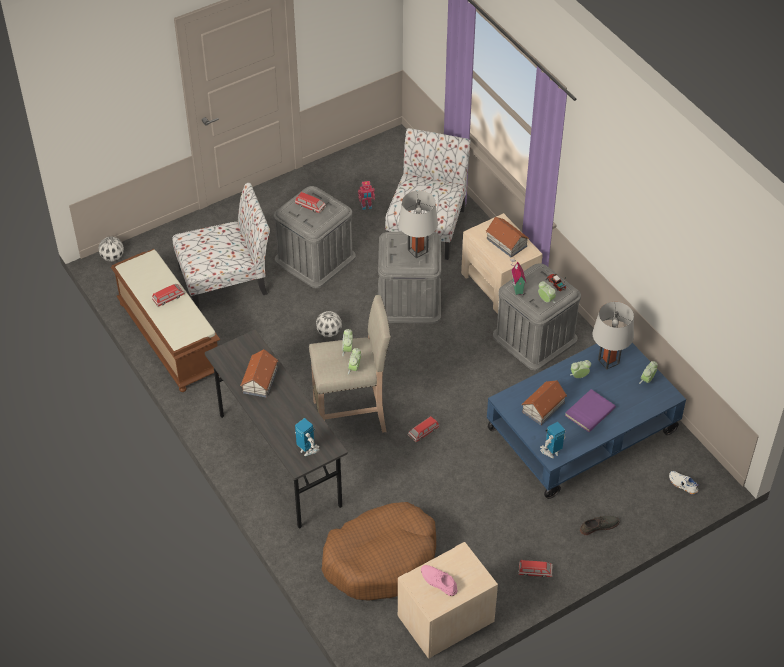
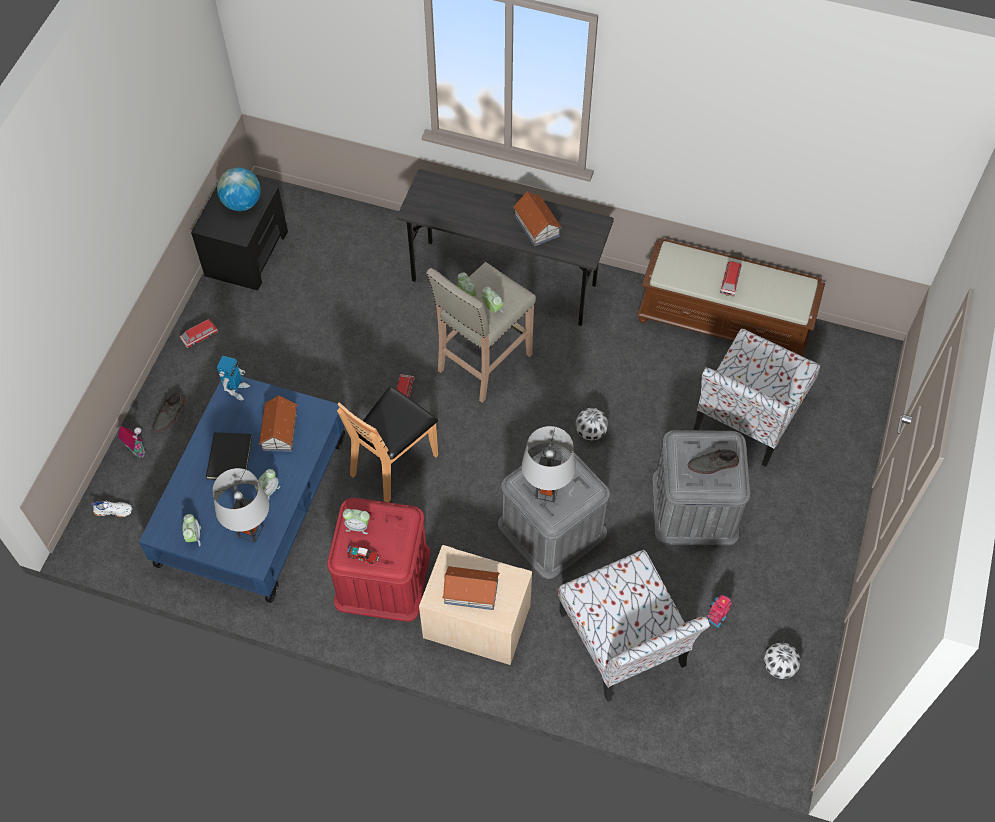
camera: 140 degrees right, 10 degrees up
(113, 257) = (878, 362): football -> football (778, 667)
(307, 450) = (431, 196): toy robot -> none
(310, 206) = (713, 464): toy car -> grey shoe
(381, 559) = (339, 262): brown dog bed -> none
(438, 581) = (242, 203): pink shoe -> globe
(445, 618) = (247, 253): beige nightstand -> black nightstand
(470, 394) = (393, 463): none -> brown chair
(516, 288) = (401, 519): toy house -> toy house (137, 449)
(535, 337) = (382, 577): grey storage box -> red storage box
(589, 411) = (230, 458): purple book -> black book

